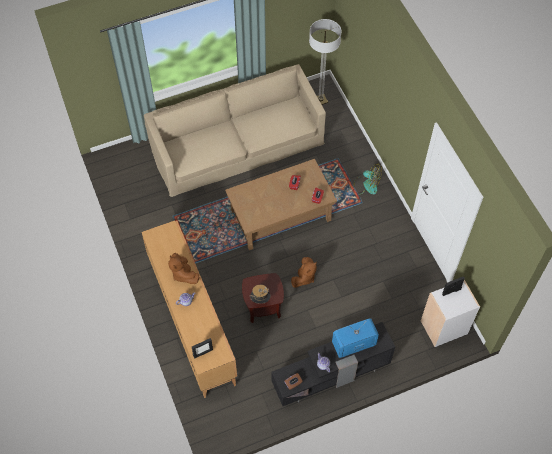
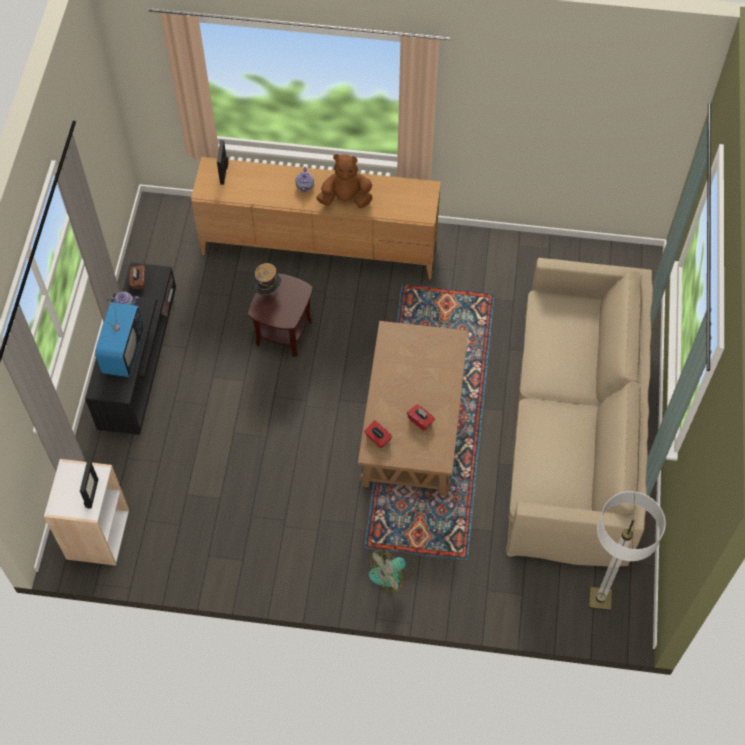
camera: 120 degrees right, 0 degrees up
(304, 277) = (293, 402): brown plush toy -> none

